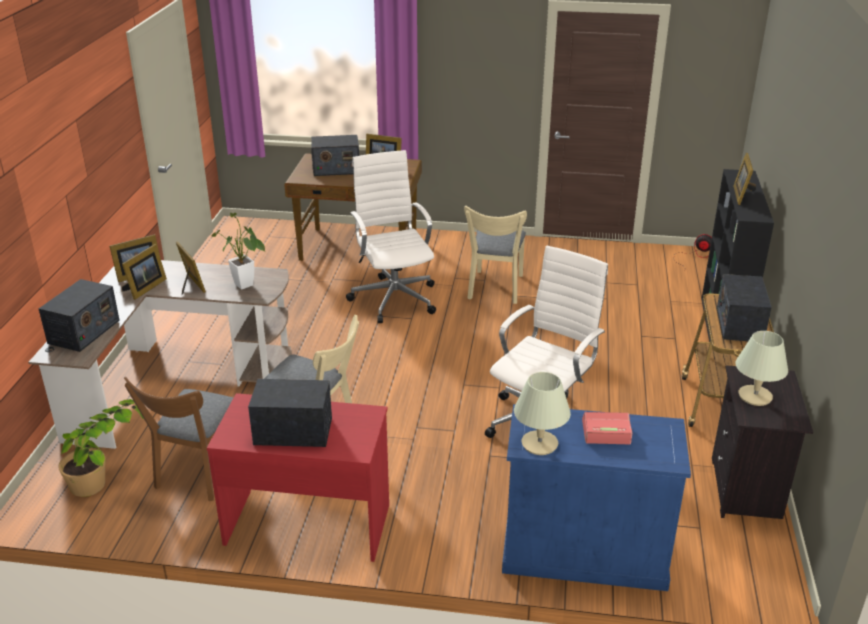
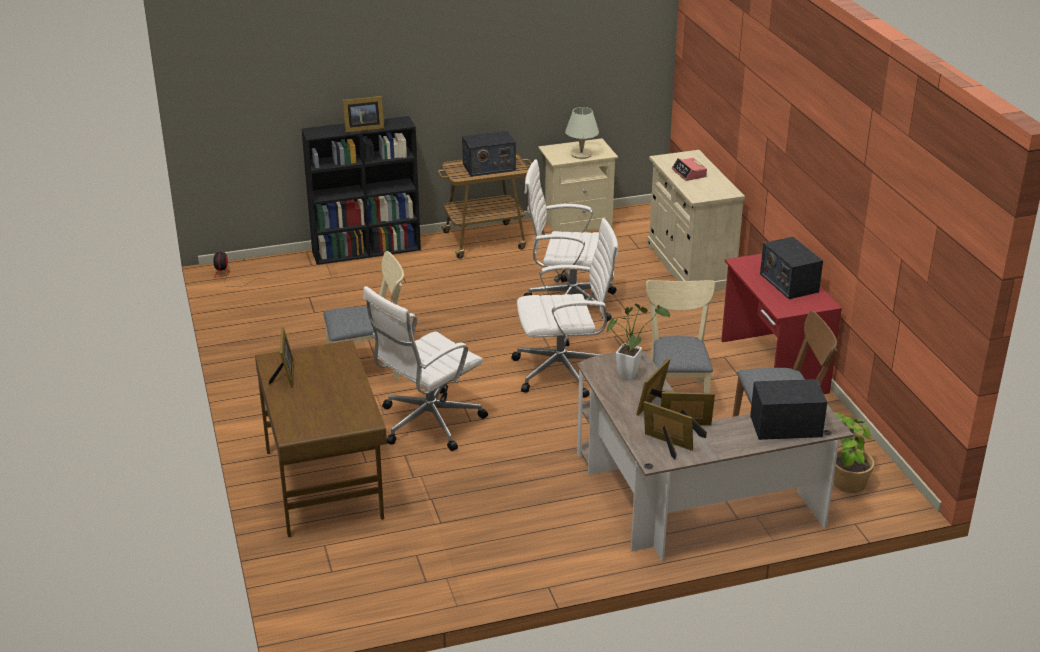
camera: 115 degrees left, 0 degrees up
(336, 169) = (320, 403): radio -> none
(414, 380) = (564, 371): none -> white office chair
(539, 443) = (722, 189): beige table lamp -> none
(584, 553) = (689, 265): blue cabinet -> beige cabinet
(747, 490) = (576, 224): black nightstand -> beige nightstand

